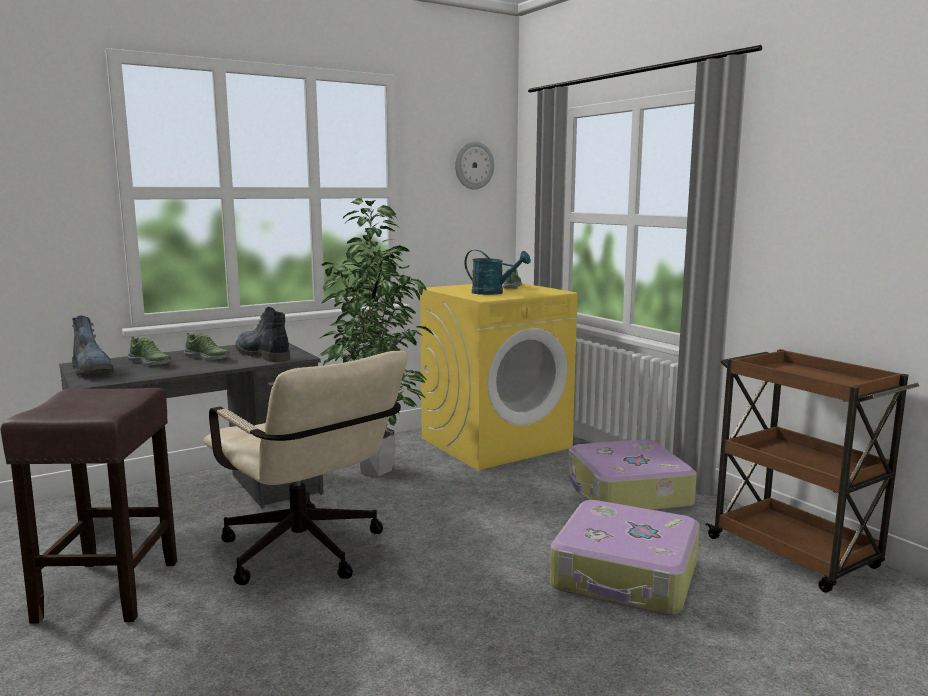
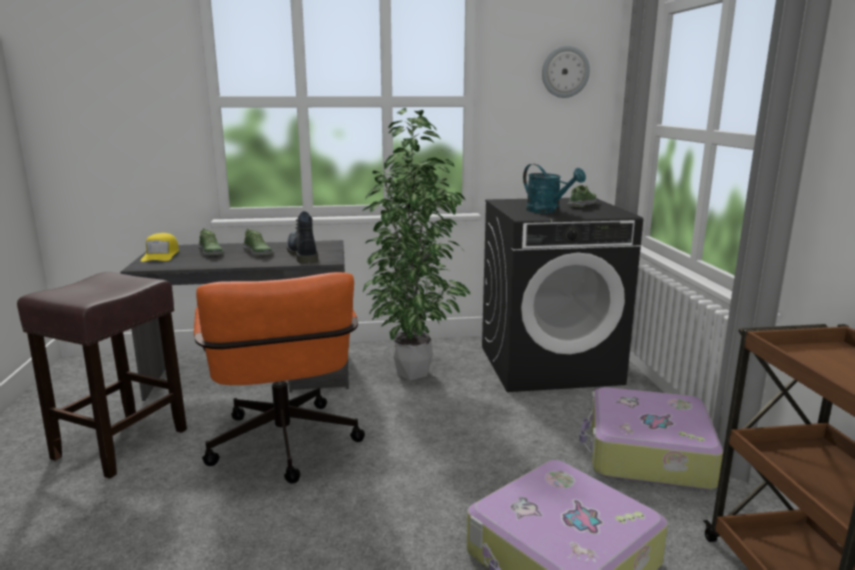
camera: 25 degrees right, 5 degrees up
(92, 371) = (161, 255): boot -> yellow cap
(308, 555) = (285, 449): beige office chair -> orange office chair
(496, 443) = (549, 364): yellow washing machine -> black washing machine

